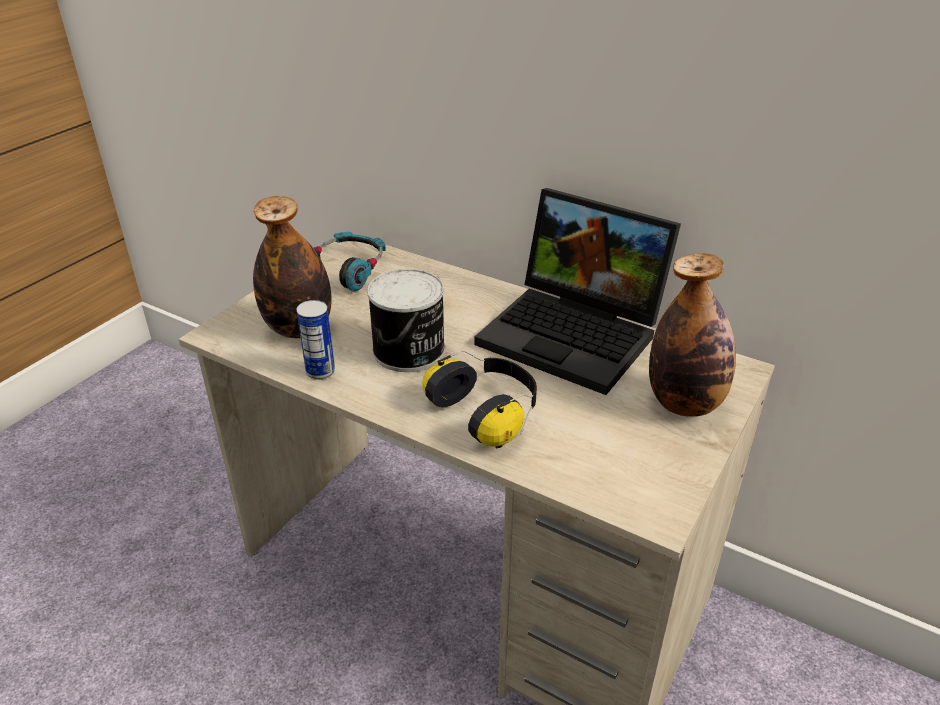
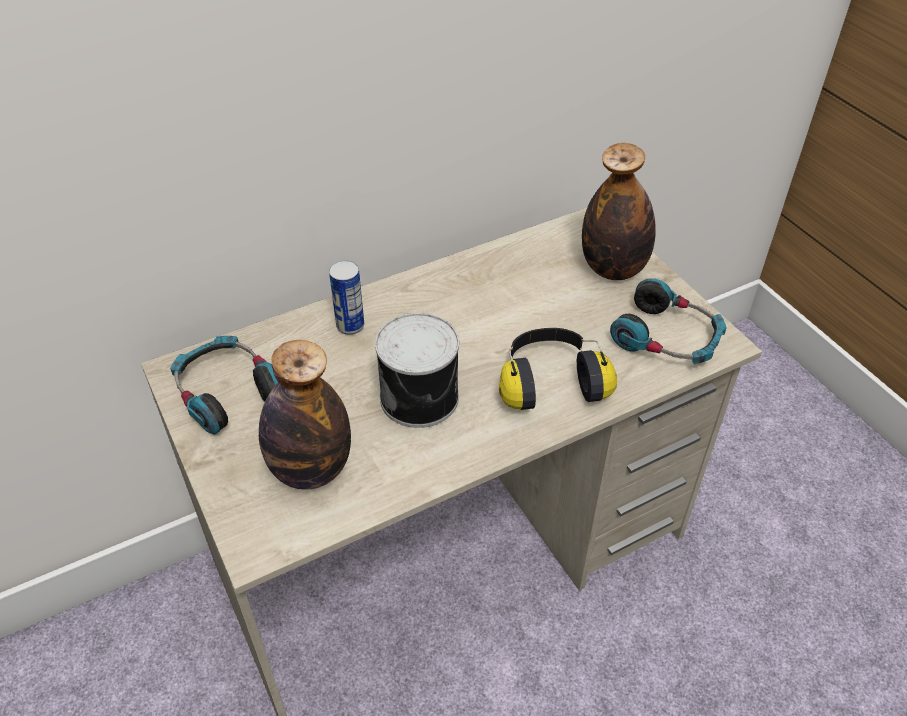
camera: 60 degrees left, 10 degrees up
(320, 371) = (403, 476): can -> can (350, 326)
(576, 334) = (482, 281): laptop -> none
(622, 470) = (667, 338): none -> headphones

